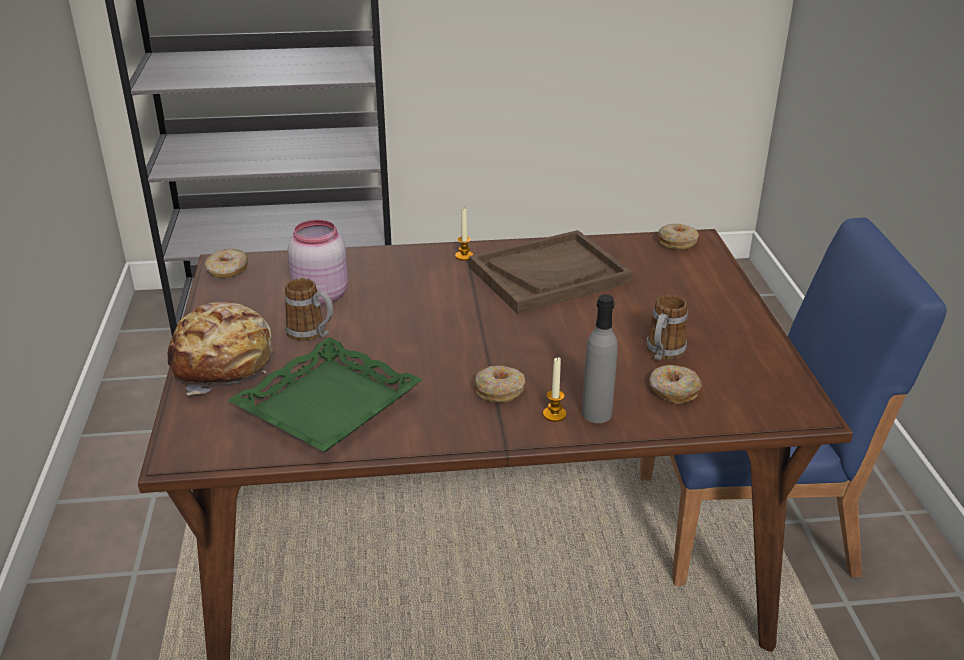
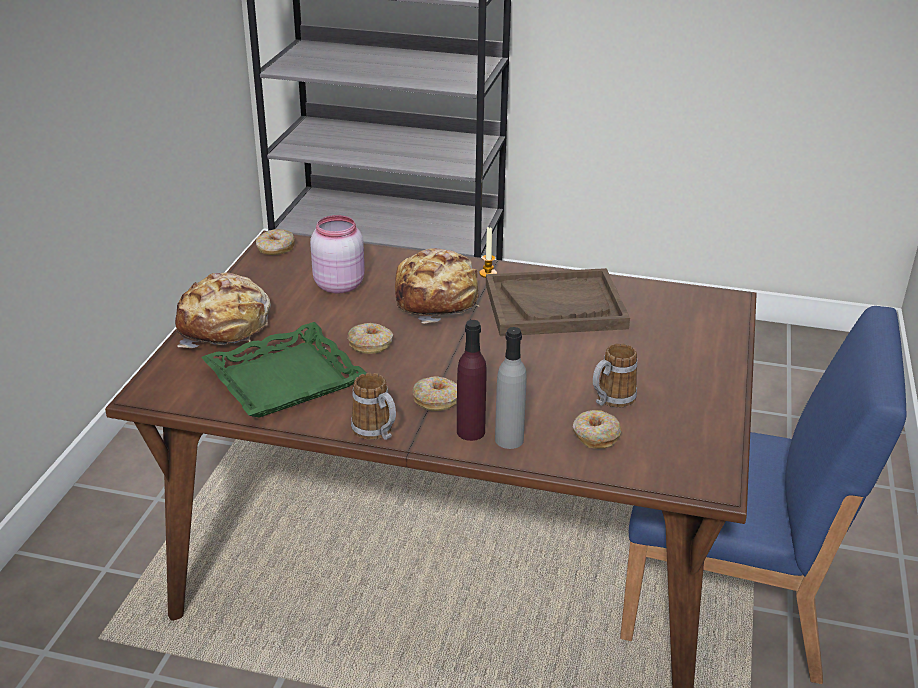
camera: 20 degrees right, 0 degrees up
(312, 334) = (310, 317): mug -> mug (377, 433)
(432, 291) = (437, 300): none -> bread
(554, 414) = (470, 431): candle -> purple bottle
(677, 242) = (704, 298): donut -> donut (370, 344)

